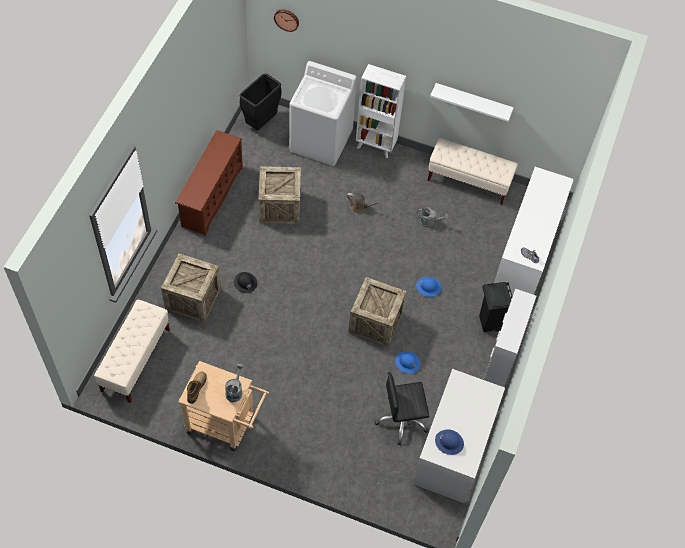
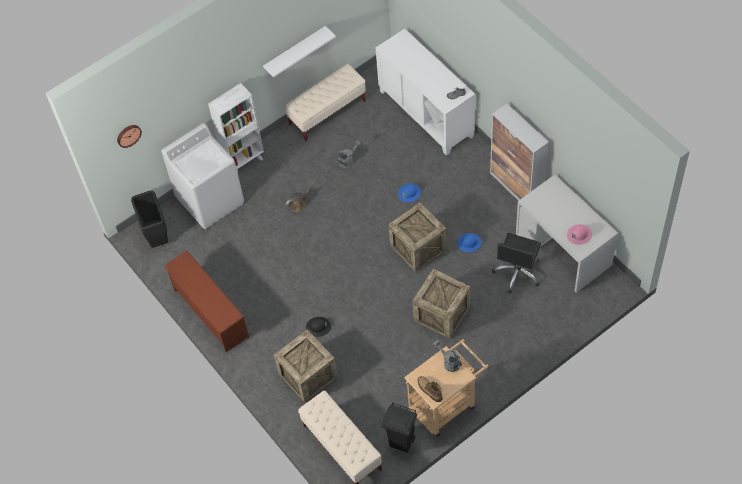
camera: 50 degrees left, 0 degrees up
(280, 206) = (257, 264): crate -> crate (441, 313)
(449, 442) = (579, 234): blue hard hat -> pink hard hat
(489, 323) = (469, 168): black trash can -> black trash can (402, 442)

